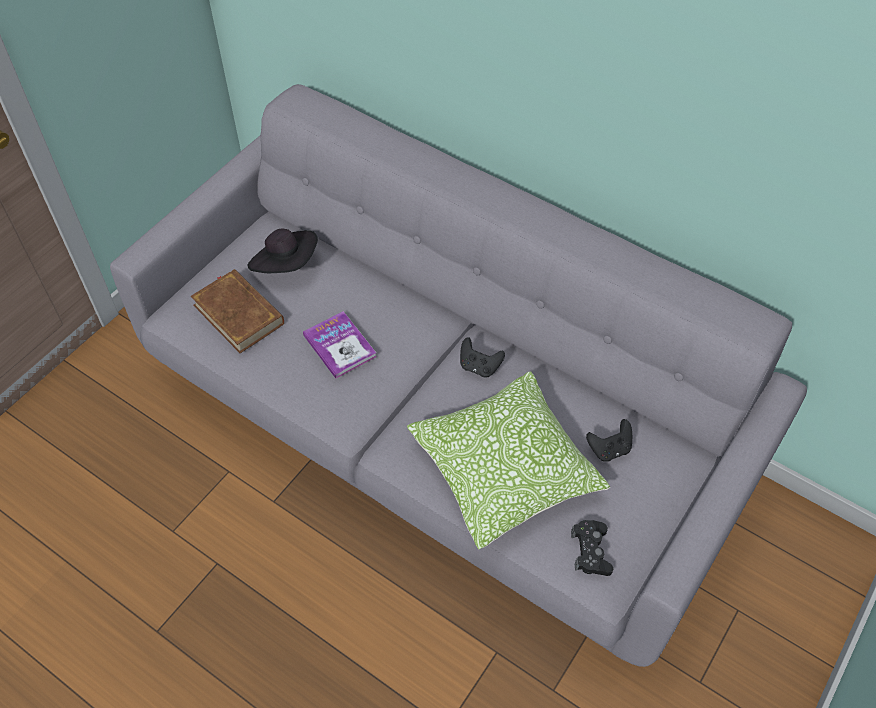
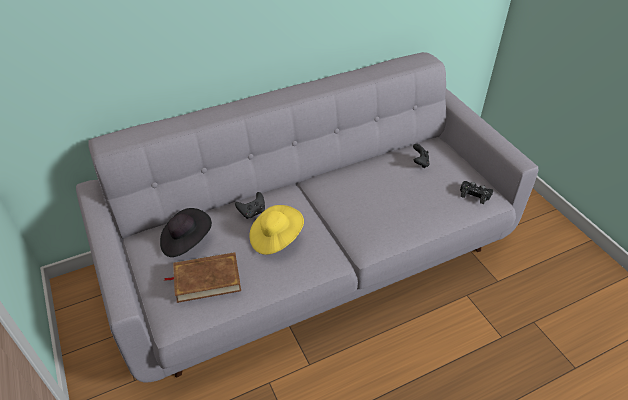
camera: 60 degrees left, 10 degrees down
(339, 346) = (275, 238): book -> yellow hat
(479, 367) = (335, 187): black game controller -> black game controller (252, 212)
(504, 469) = (409, 204): pillow -> none

